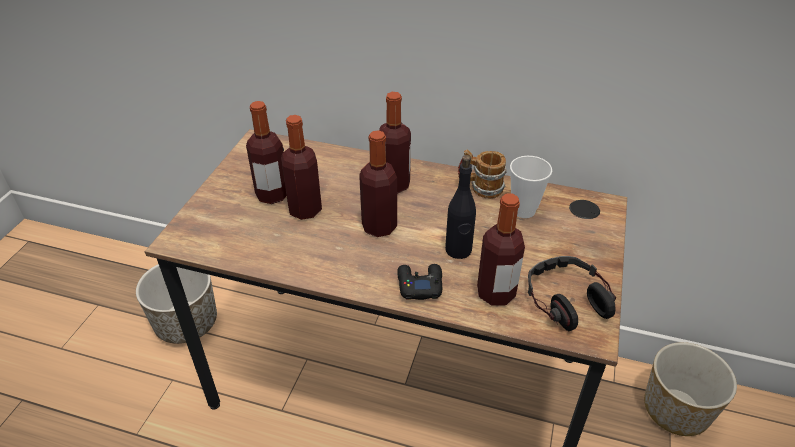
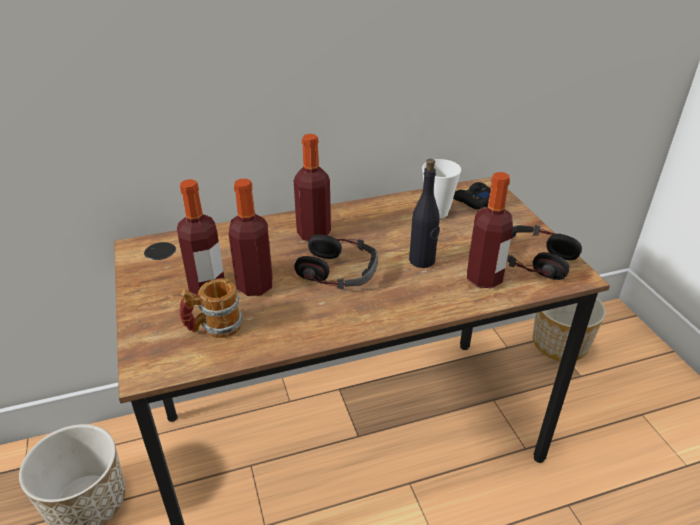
camera: 35 degrees left, 5 degrees down
(379, 226) = (338, 271): bottle -> headphones
(419, 285) = (422, 299): black game controller -> black game controller (474, 201)
(480, 188) = (387, 209): mug -> mug (214, 327)

